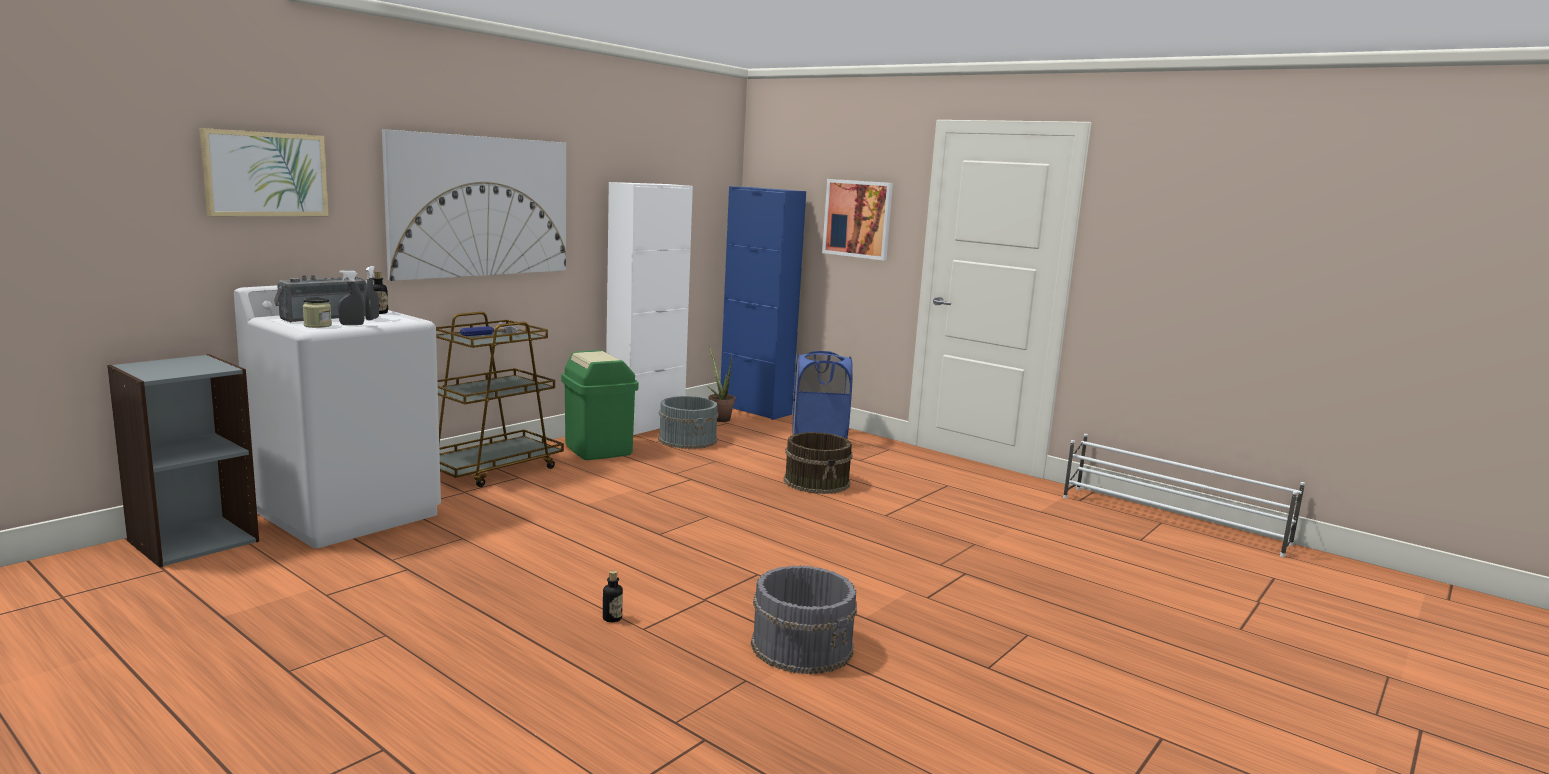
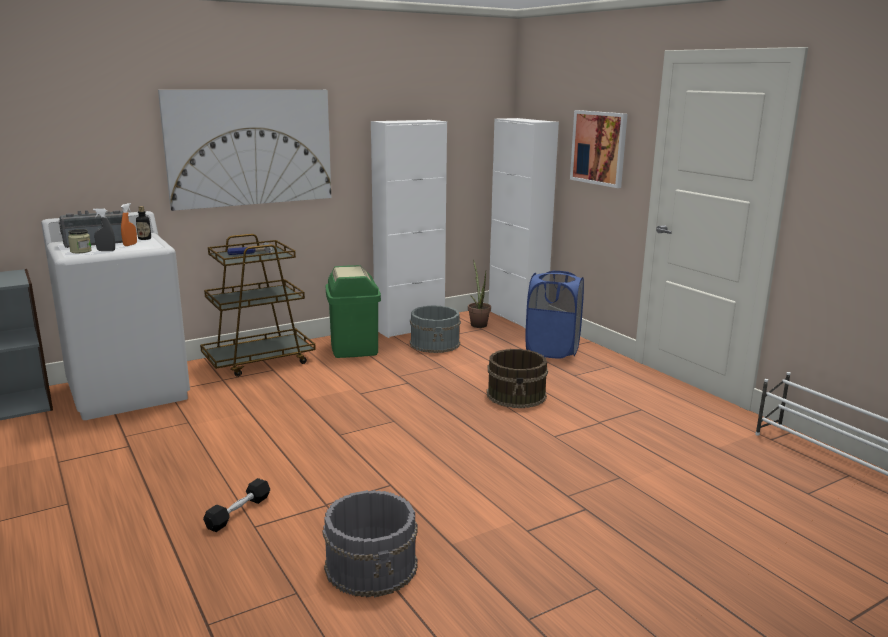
camera: 20 degrees right, 5 degrees up
(266, 174) = (63, 131): picture -> none
(372, 319) = (130, 245): grey spray bottle -> orange spray bottle
(612, 618) = (238, 512): bottle -> black dumbbell
(755, 410) = (516, 317): blue cabinet -> white cabinet

